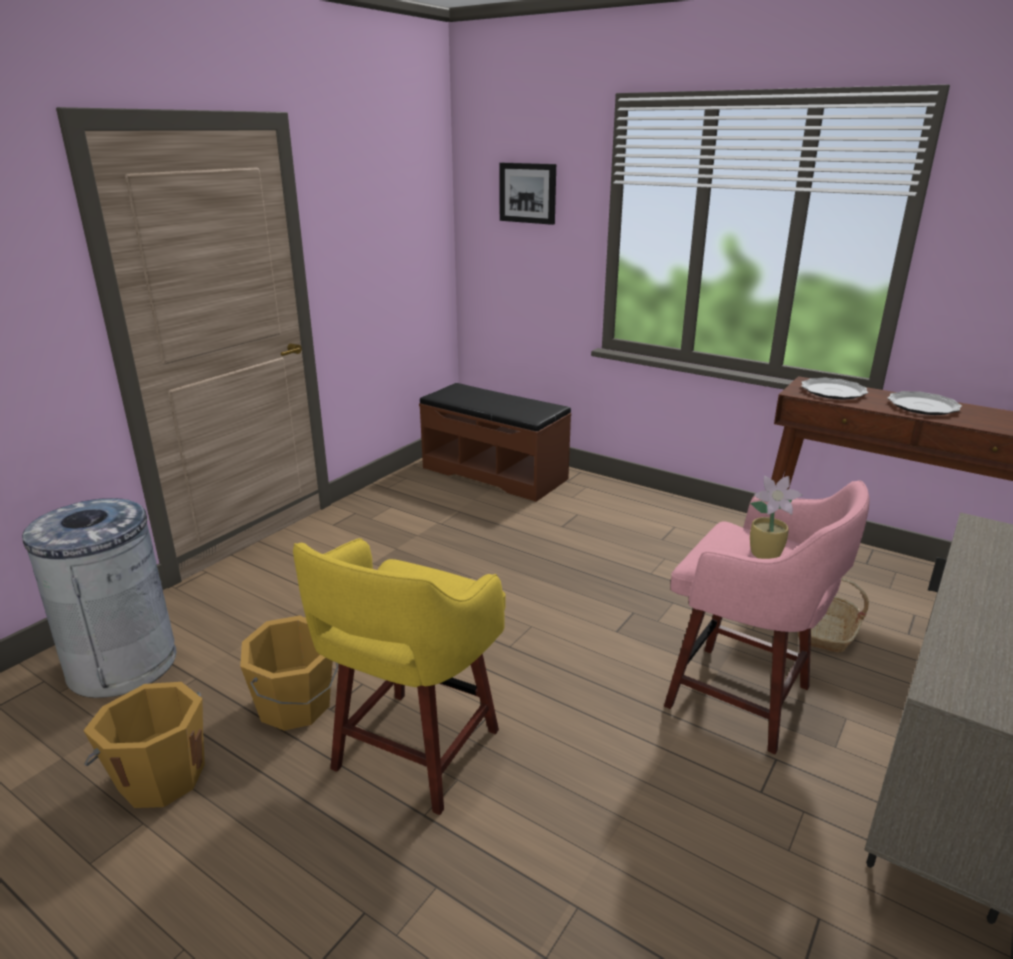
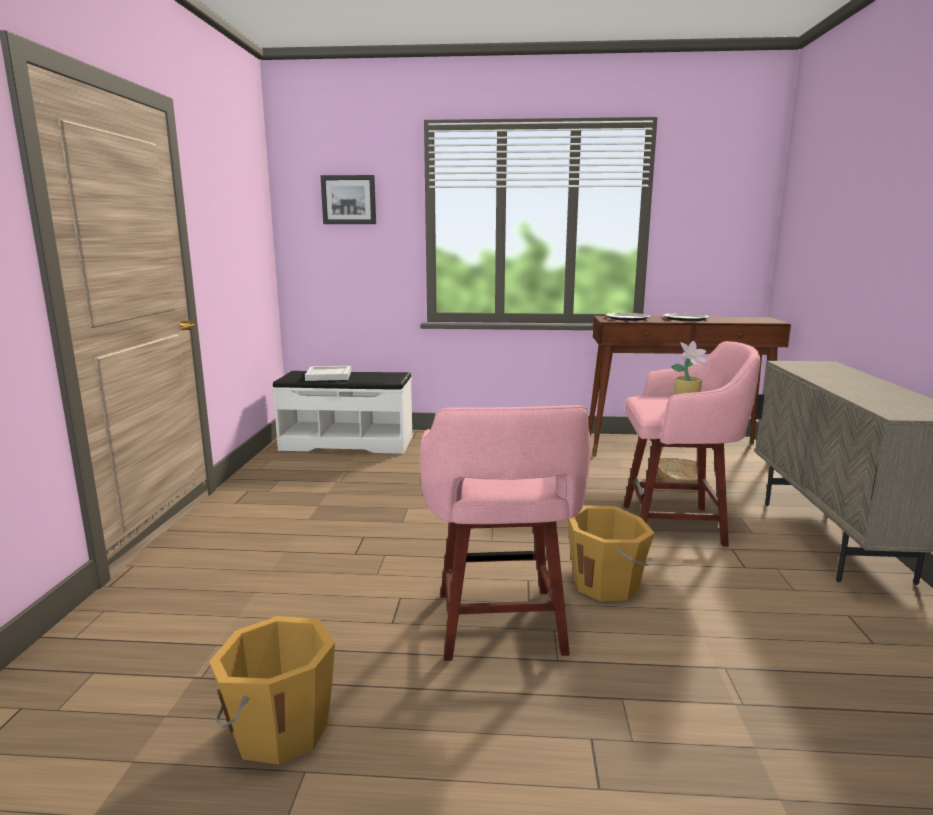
camera: 30 degrees left, 10 degrees down
(123, 664) = (118, 661): grey trash can -> none
(296, 705) = (357, 630): orange bucket -> orange bucket (607, 584)
(413, 753) = (500, 626): yellow stool -> pink stool
(479, 398) = (328, 375): none -> white tray
(495, 473) = (347, 443): brown bench -> white bench

